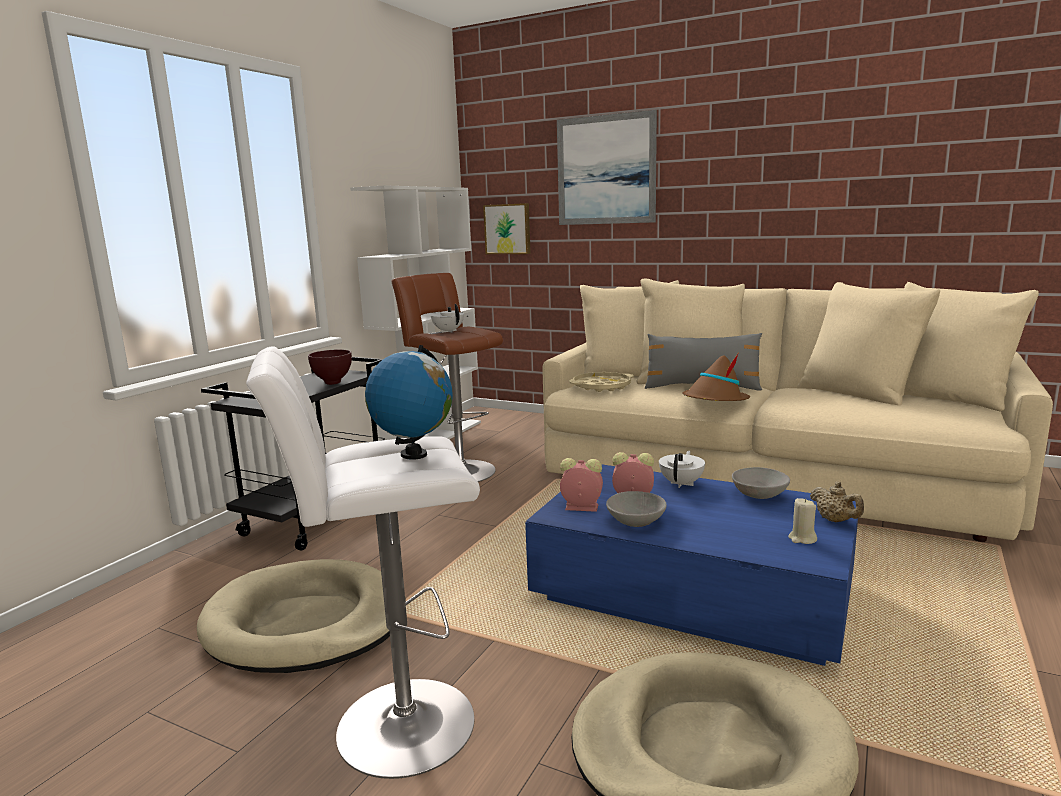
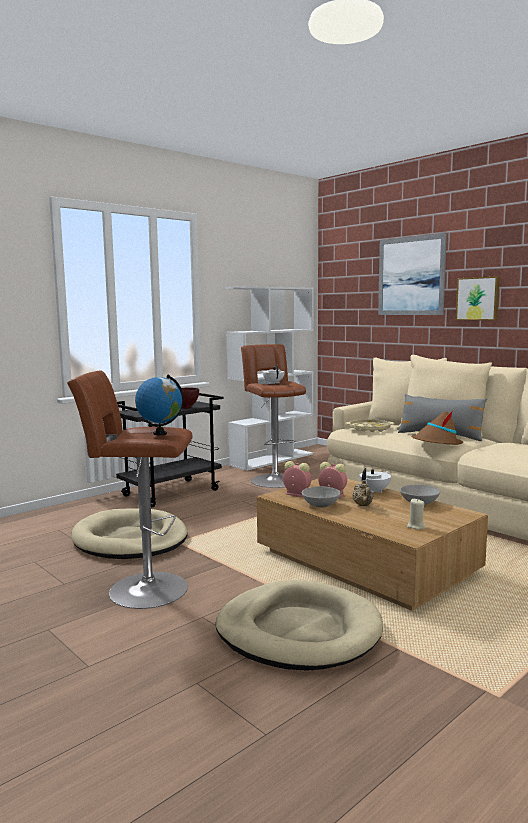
camera: 20 degrees right, 5 degrees down
(395, 728) = (142, 589): white stool -> brown stool
(508, 229) = (345, 316): picture -> picture (478, 298)
(694, 593) = (366, 563): blue coffee table -> brown coffee table
(835, 520) = (452, 521): beige teapot -> beige teapot (363, 505)

